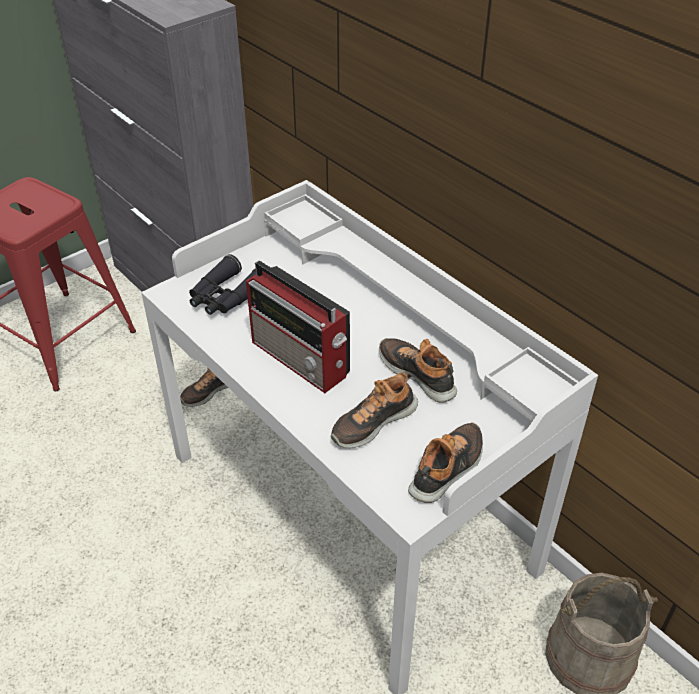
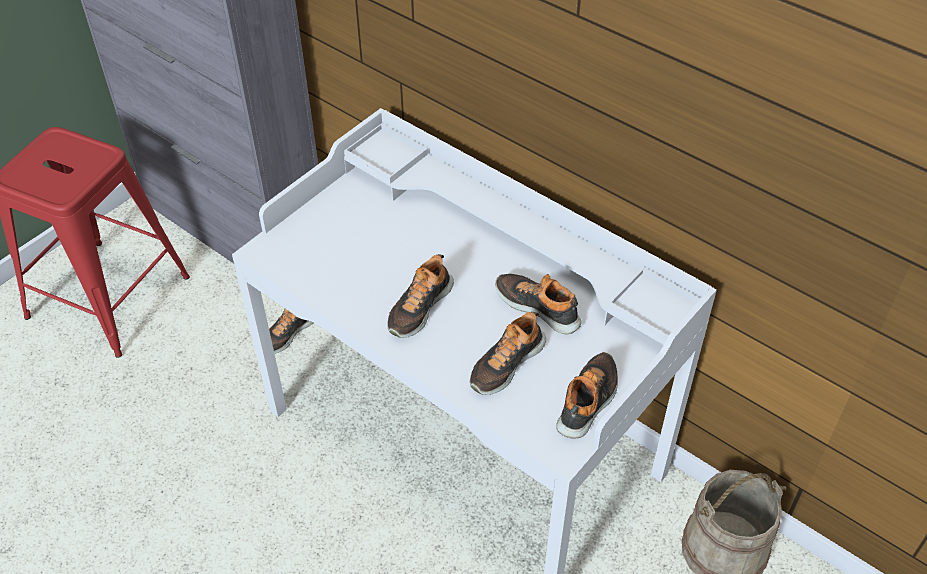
camera: 10 degrees left, 5 degrees up
(226, 297) = (323, 248): black binoculars -> none
(301, 360) = (419, 307): radio -> shoe

